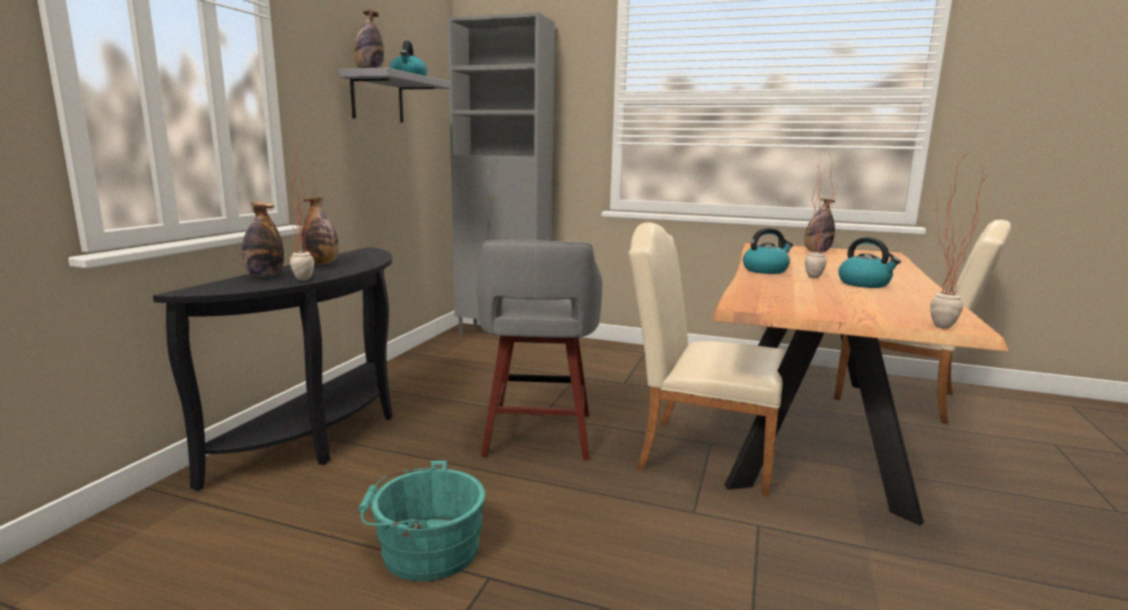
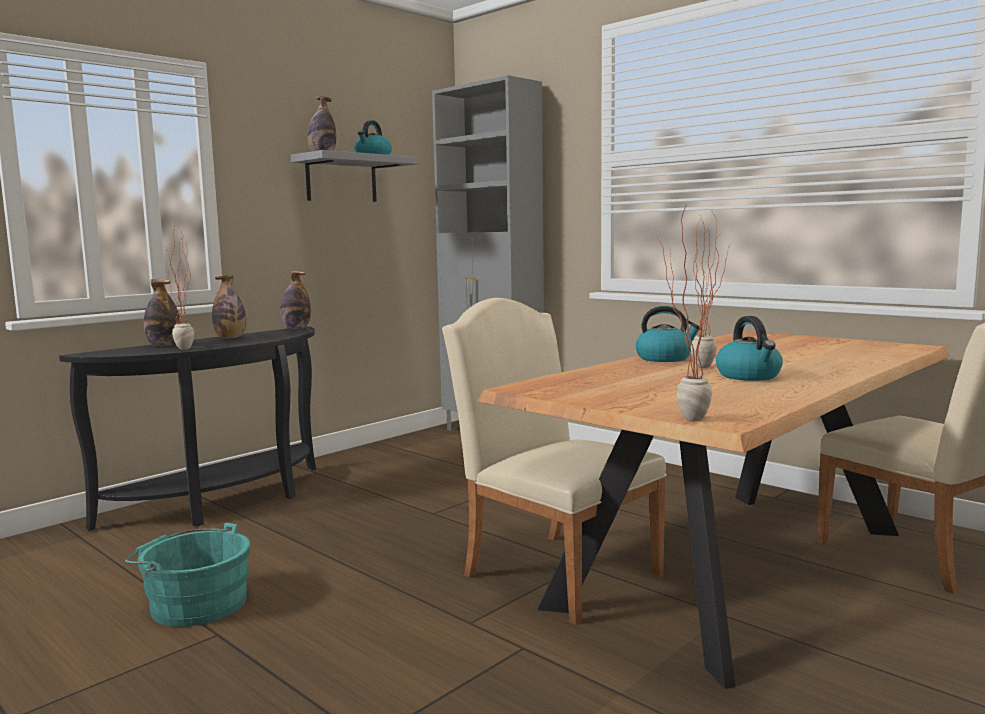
camera: 25 degrees right, 5 degrees down
(538, 436) = (405, 531): grey stool -> none
(817, 252) = (808, 342): bottle -> bottle (296, 329)

